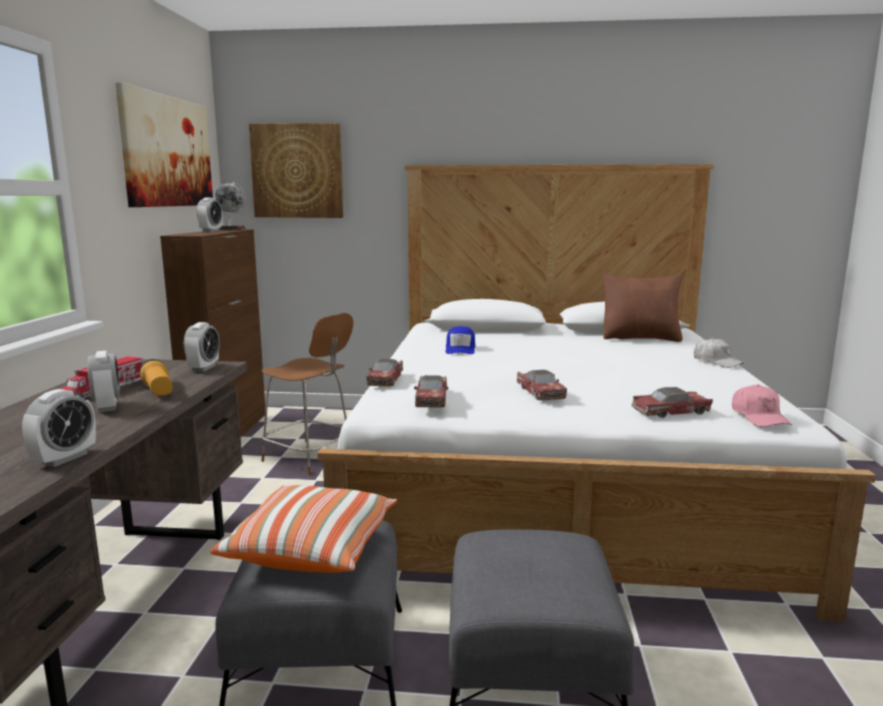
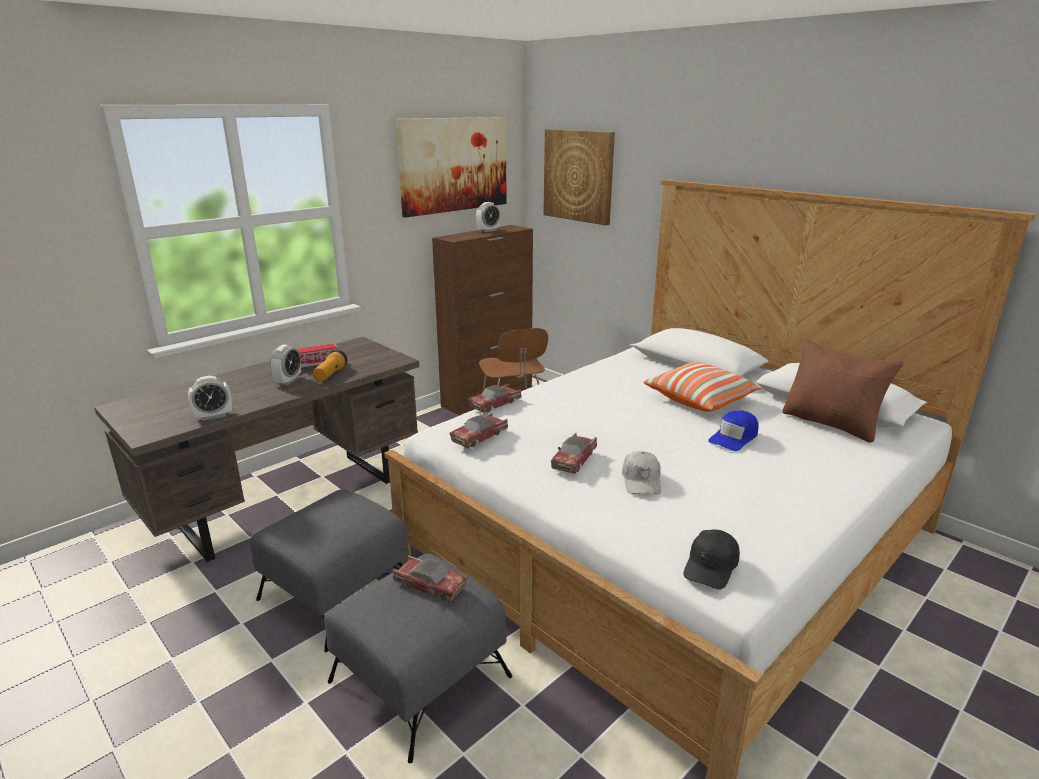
camera: 40 degrees right, 10 degrees up
(204, 368) = (385, 360): alarm clock -> none
(231, 229) = (513, 227): globe -> none
(312, 548) = (327, 519): pillow -> pillow (700, 399)
(460, 348) = (617, 385): blue cap -> blue cap (734, 437)
(671, 412) = (639, 524): toy car -> toy car (430, 585)
(717, 362) = (846, 485): white cap -> white cap (641, 481)
(759, 417) = (711, 567): pink cap -> black cap

